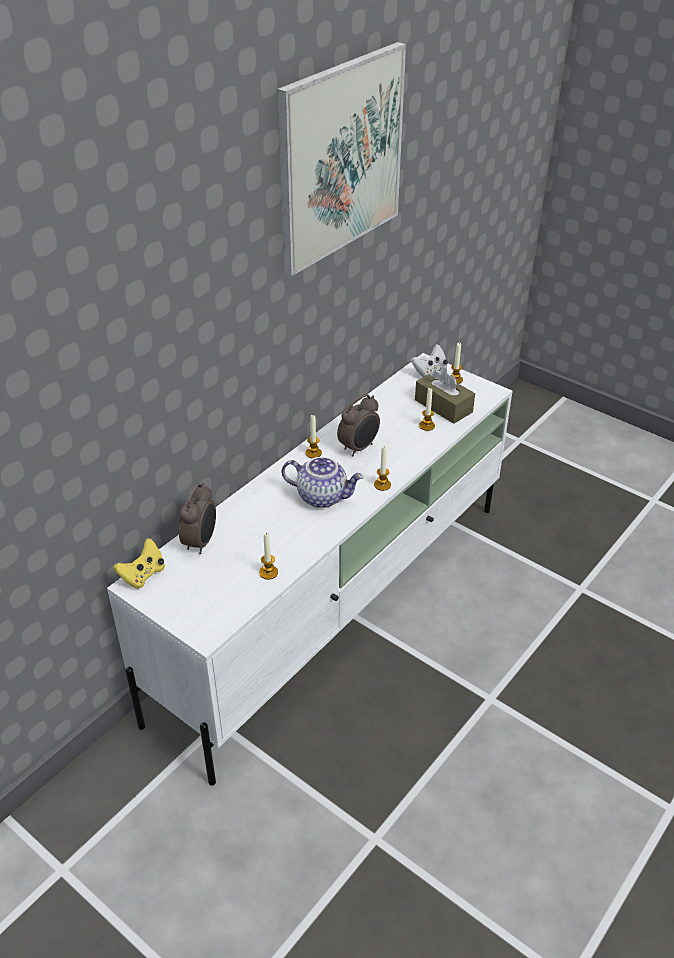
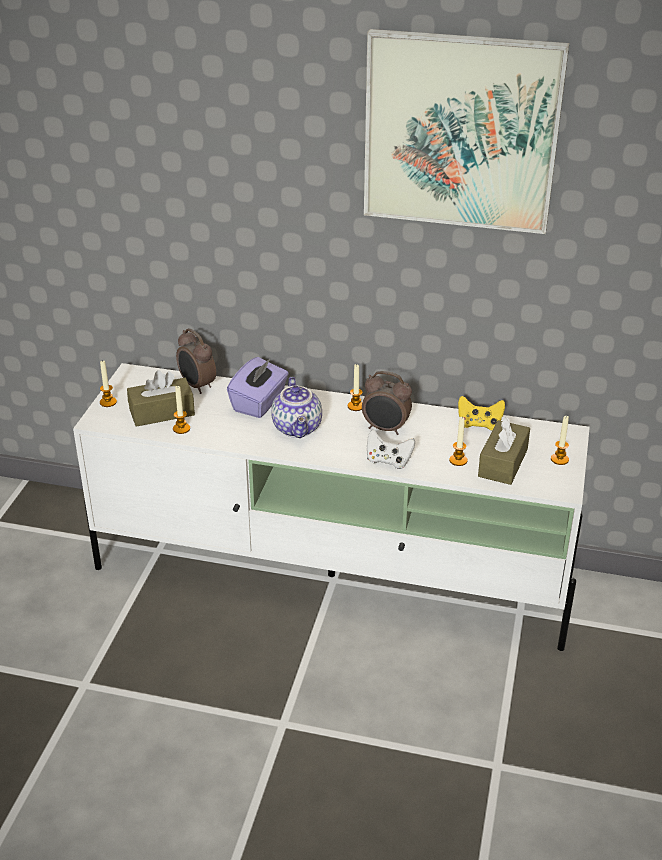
camera: 65 degrees right, 5 degrees down
(143, 575) = (143, 373): yellow game controller -> yellow game controller (479, 424)
(201, 542) = (197, 386): alarm clock -> alarm clock turned 60 degrees clockwise
(229, 579) = (162, 412): none -> brown tissue box
(264, 508) = (259, 403): none -> purple tissue box
(382, 485) = (340, 457): candle -> candle (108, 402)
(429, 372) = (556, 439): white game controller -> white game controller (388, 461)

